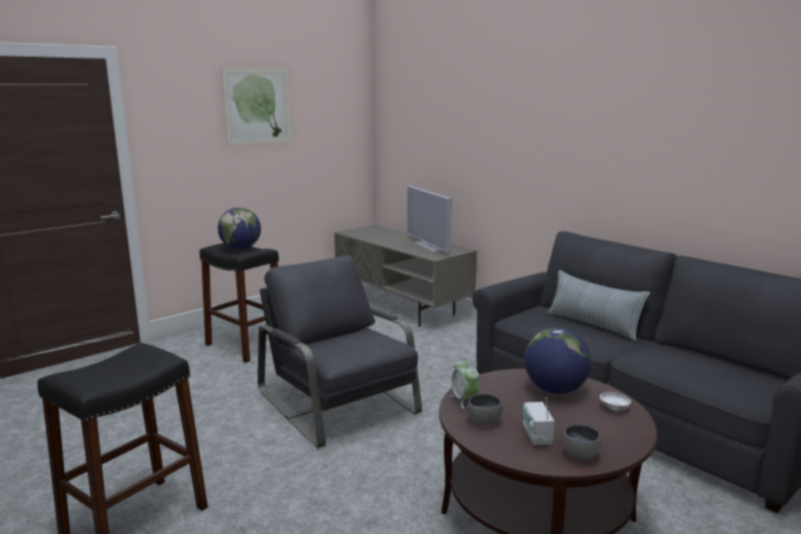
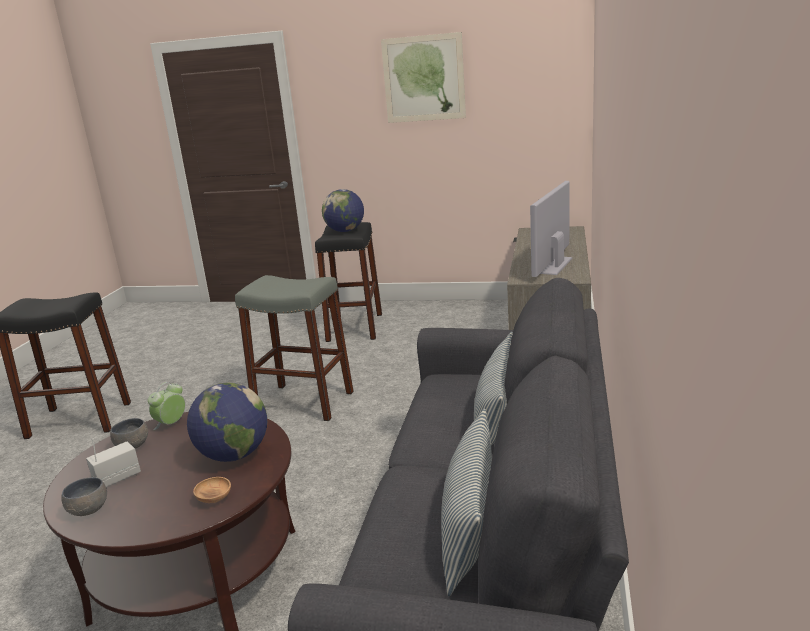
camera: 55 degrees right, 5 degrees up
(339, 402) = (303, 402): grey armchair -> grey stool
(614, 408) = (214, 498): white bowl -> brown bowl
(706, 362) = (469, 529): none -> pillow

